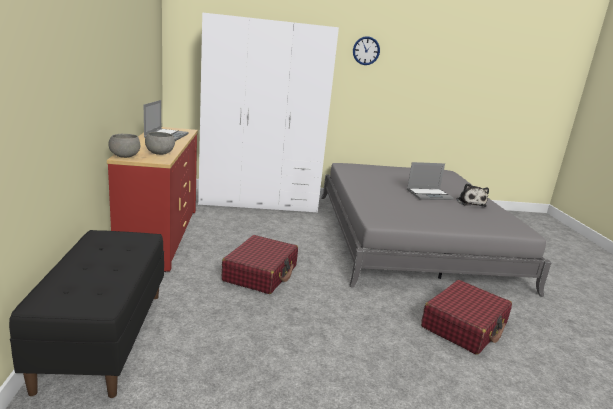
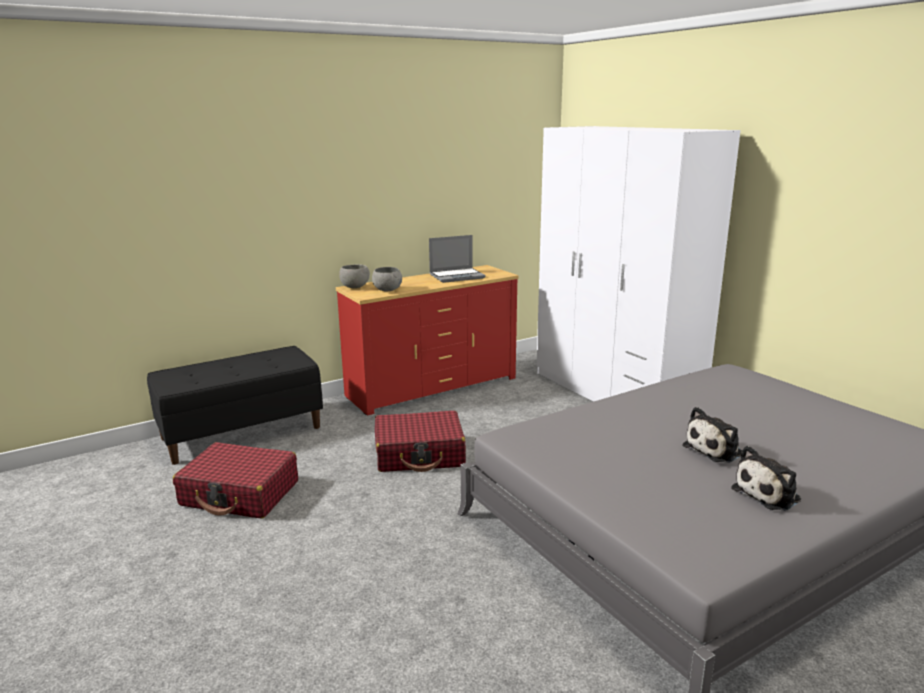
camera: 65 degrees right, 0 degrees up
(366, 50) = (802, 166): wall clock -> none
(429, 195) = (715, 450): laptop -> plush toy
(464, 326) = (453, 631): red suitcase -> red suitcase (240, 494)

